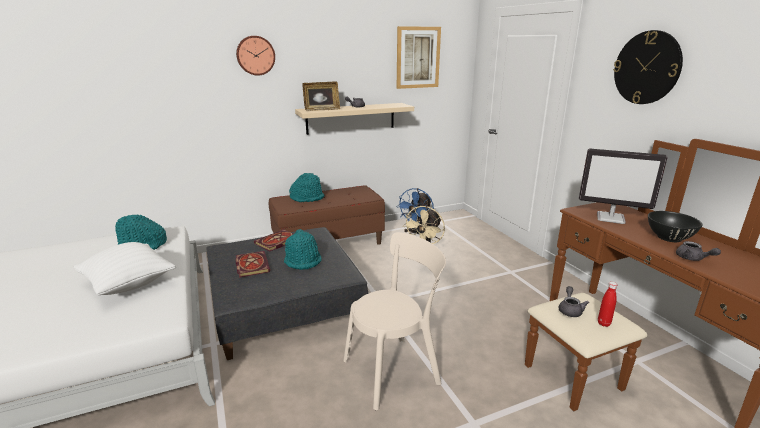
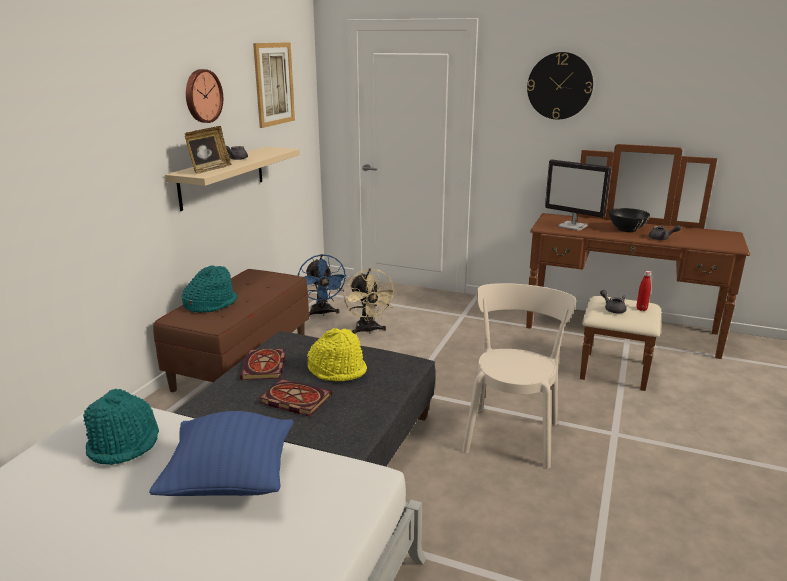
camera: 45 degrees left, 0 degrees up
(129, 284) = (230, 481): white pillow -> blue pillow
(255, 55) = (112, 96): wall clock -> wall clock (202, 96)
(303, 260) = (338, 370): turquoise hat -> yellow hat
(611, 218) = (573, 226): monitor -> monitor turned 60 degrees clockwise

